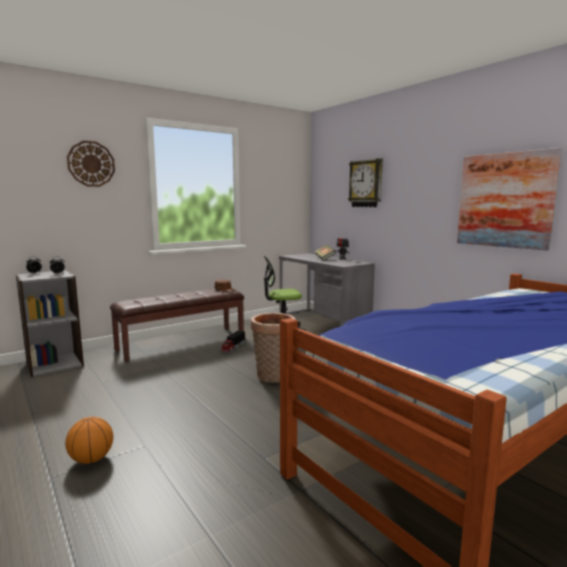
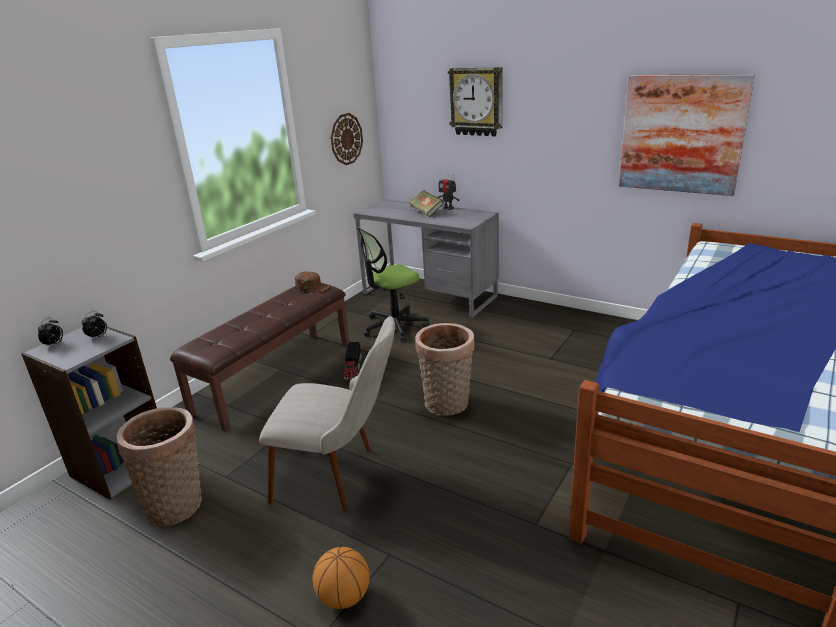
camera: 20 degrees left, 15 degrees up
(60, 387) = (178, 504): none -> basket
(91, 164) = (87, 138): wall clock -> wall clock (346, 139)
(164, 397) = (341, 476): none -> beige chair

